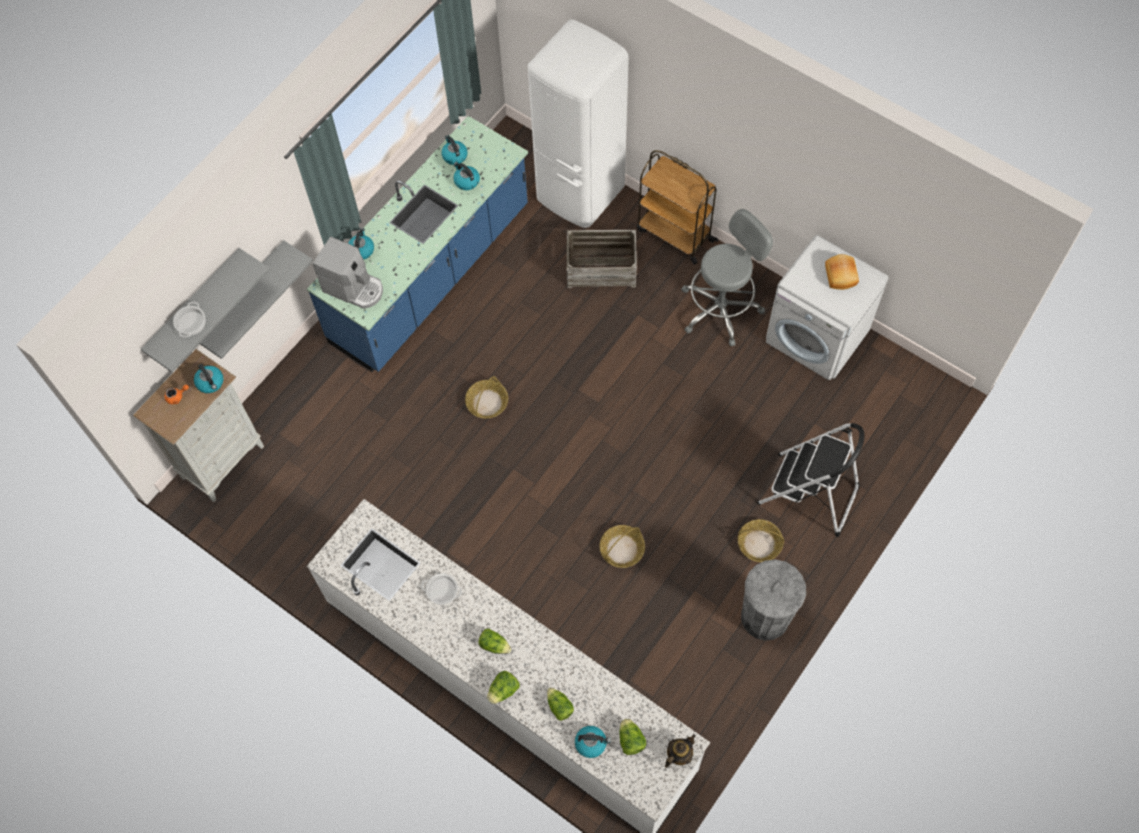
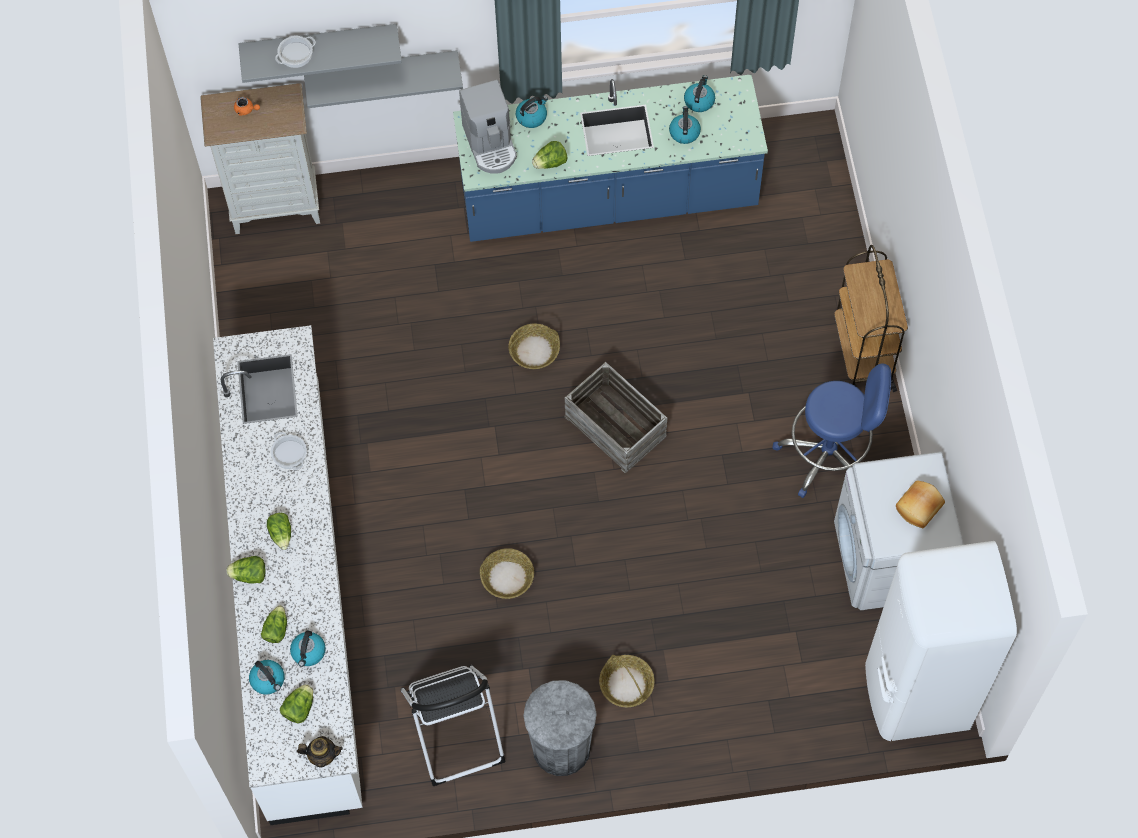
camera: 45 degrees right, 0 degrees up
(210, 383) = (282, 121): kettle -> kettle (308, 652)
(405, 267) = (550, 163): none -> lettuce
(578, 194) = (817, 238): white fridge -> white fridge (914, 694)
(601, 267) = (763, 322): crate -> crate (616, 426)
(721, 308) = (829, 455): grey stool -> blue stool
(810, 496) = (717, 689): step ladder -> step ladder (453, 729)

